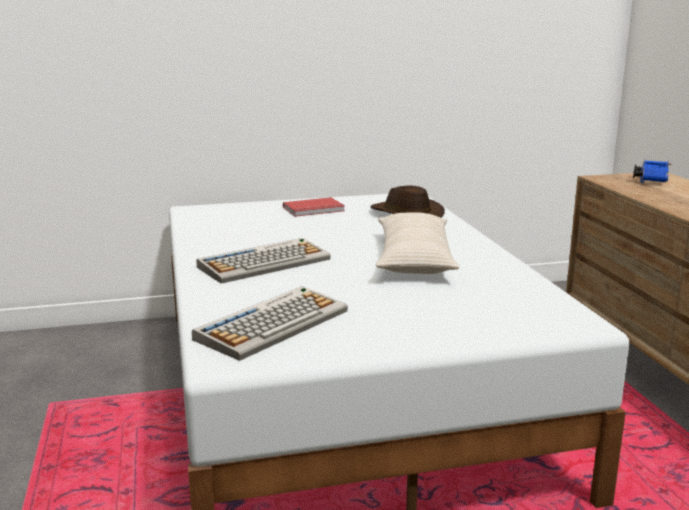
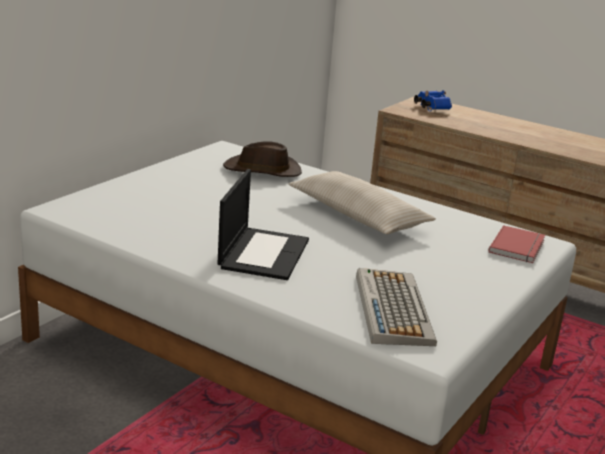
camera: 45 degrees left, 5 degrees up
(265, 262) = (263, 253): keyboard -> laptop
(314, 210) = (178, 182): red book -> red book (519, 247)

